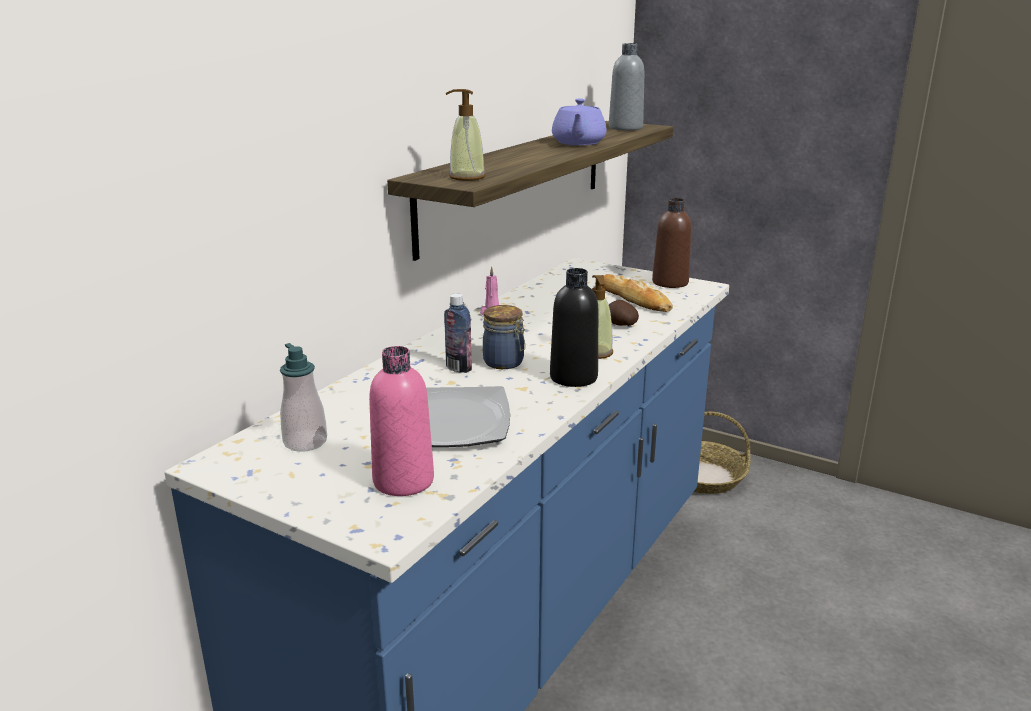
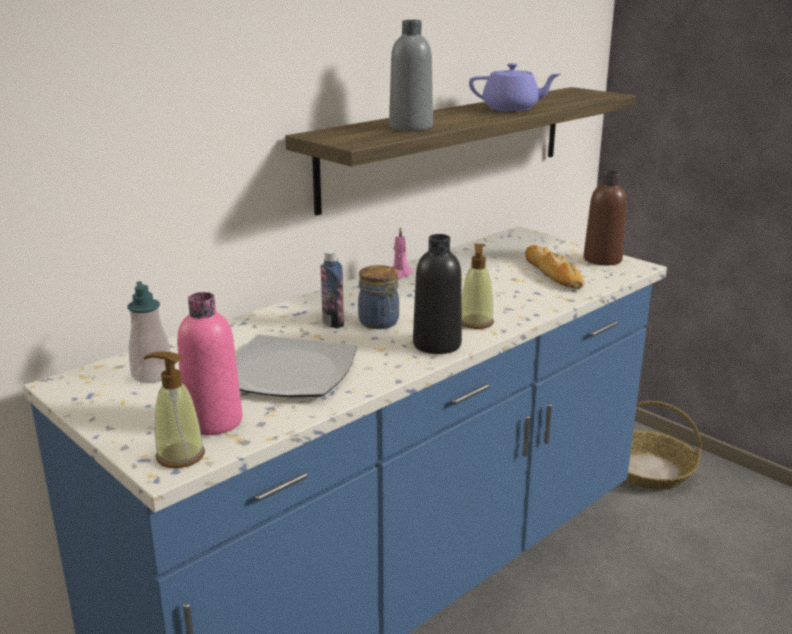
camera: 15 degrees right, 0 degrees up
(466, 177) = (359, 137): soap dispenser -> soap dispenser (180, 456)
(578, 143) = (512, 108): purple teapot -> purple teapot turned 105 degrees counterclockwise
(621, 325) = (520, 298): potato -> none
(625, 128) = (581, 95): grey bottle -> grey bottle (411, 127)

